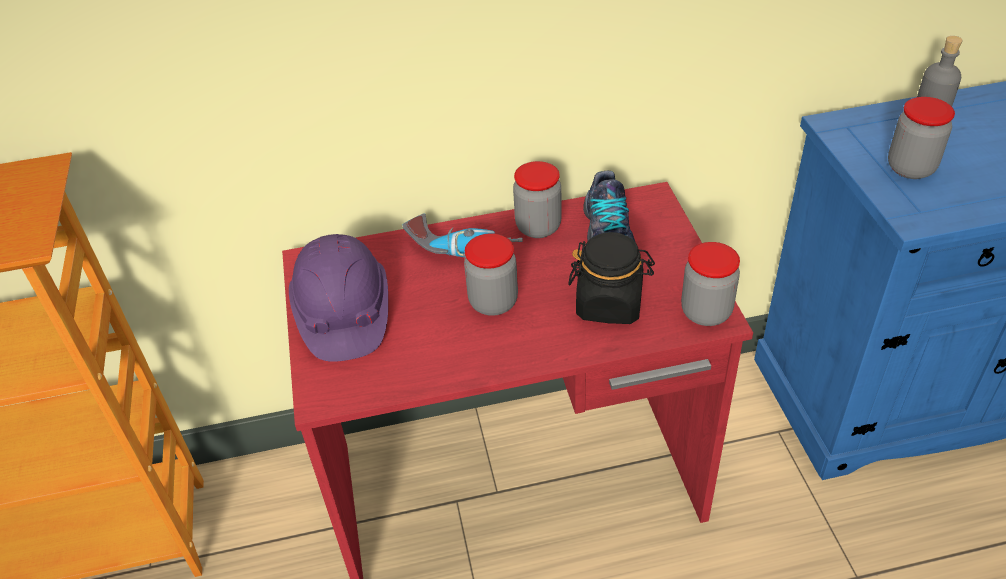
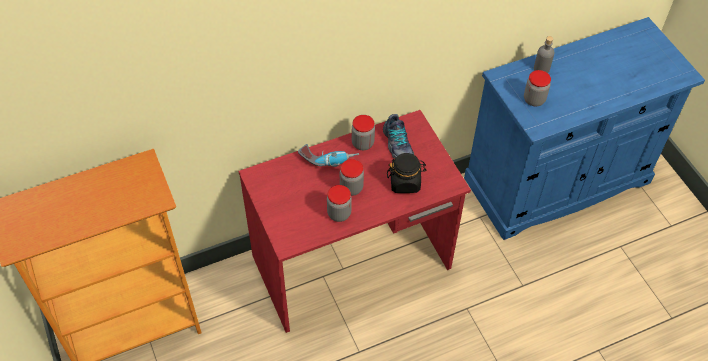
camera: 15 degrees left, 10 degrees up
(343, 315) = (282, 203): purple hard hat -> none
(706, 312) = (449, 182): jar -> jar (339, 213)

